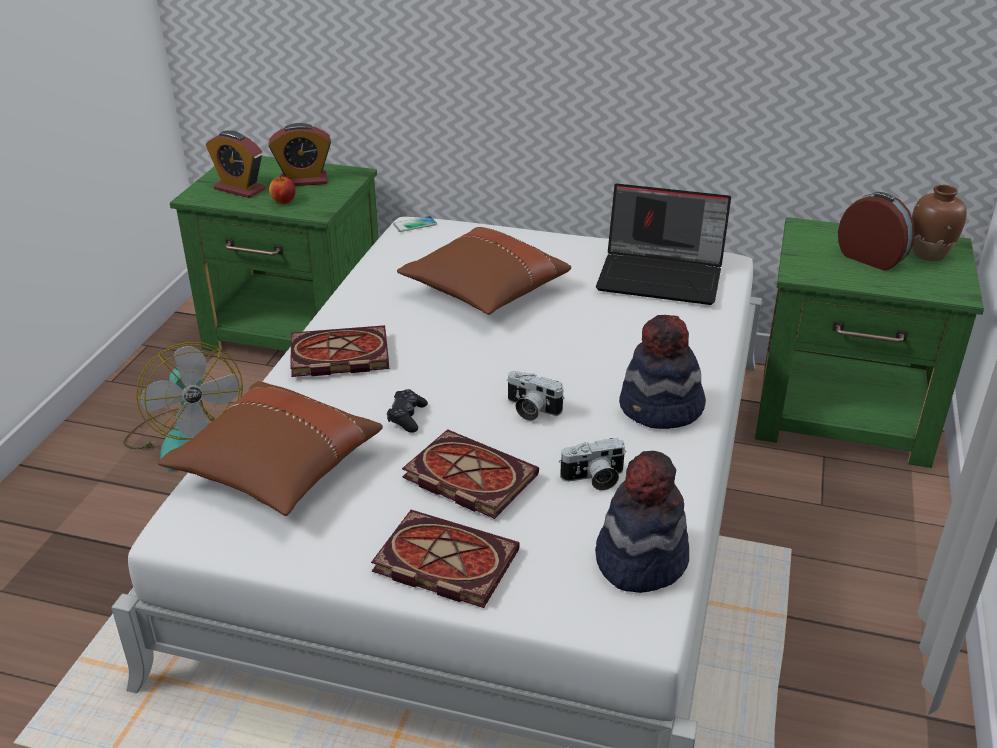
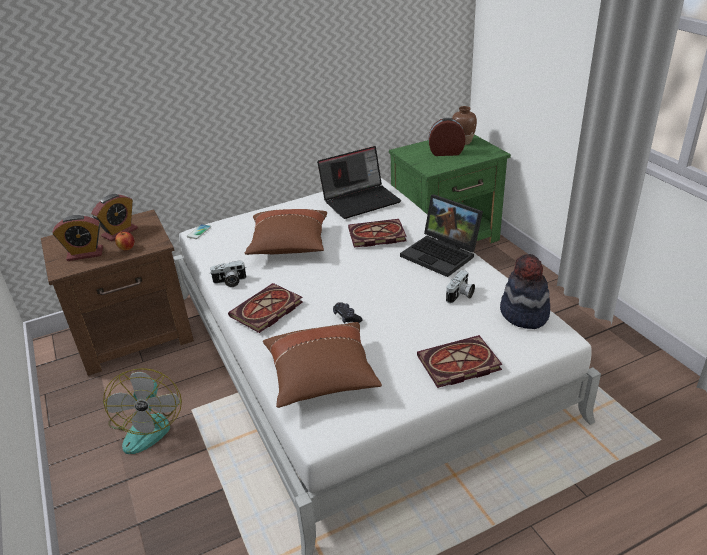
camera: 40 degrees left, 0 degrees up
(185, 437) = (148, 425): fan -> fan turned 60 degrees clockwise
(296, 331) = (136, 335): green nightstand -> brown nightstand
(466, 477) = (413, 326): book -> book (375, 236)
(530, 409) = (394, 283): camera -> camera (230, 282)
(660, 409) = (442, 254): hat -> laptop

